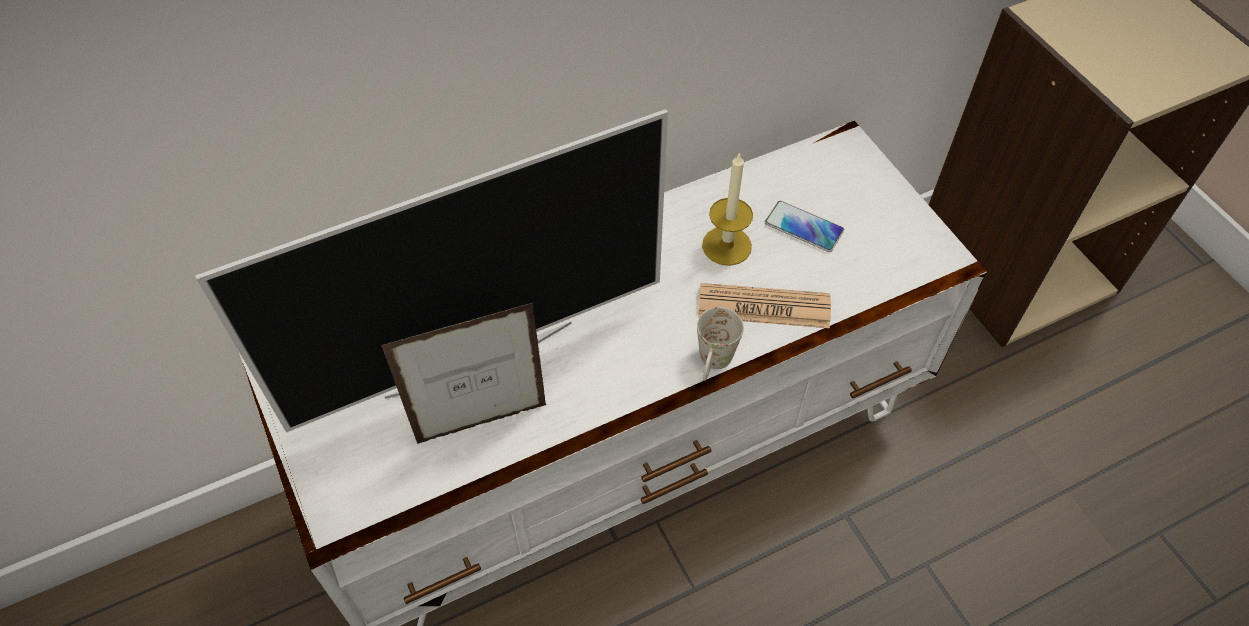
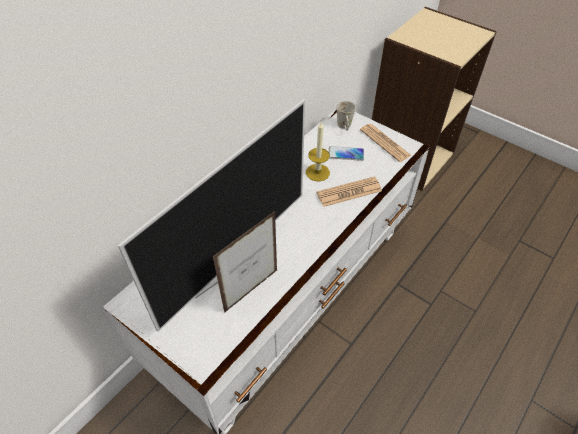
camera: 25 degrees left, 5 degrees down
(713, 365) = (342, 224): white mug -> white mug (345, 127)
(897, 231) = (385, 143): none -> newspaper

